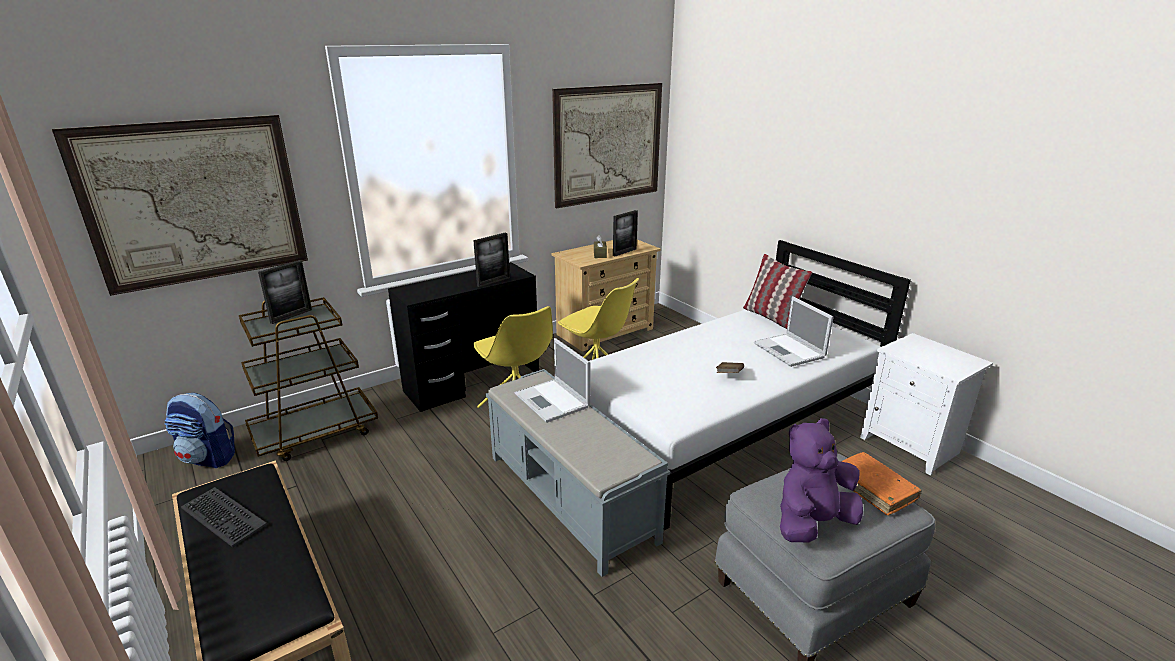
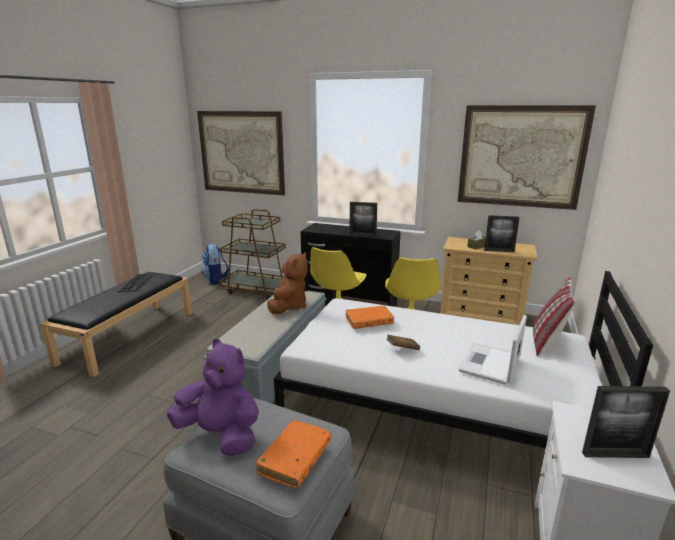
camera: 55 degrees right, 5 degrees down
(291, 316) = (258, 220): picture frame -> picture frame (615, 455)
(553, 401) = (289, 306): laptop -> brown plush toy
(657, 370) = (369, 322): none -> orange book

